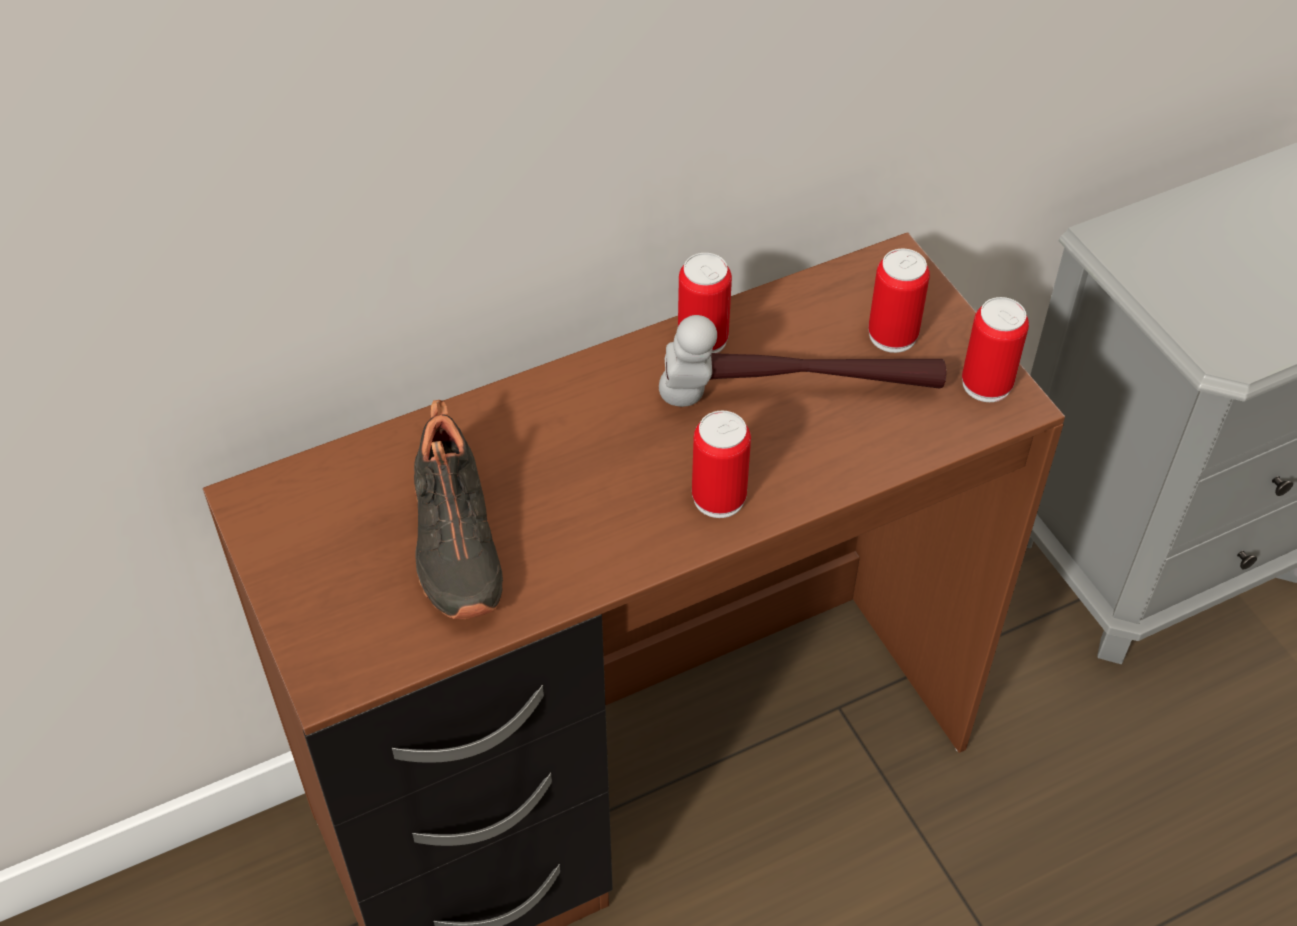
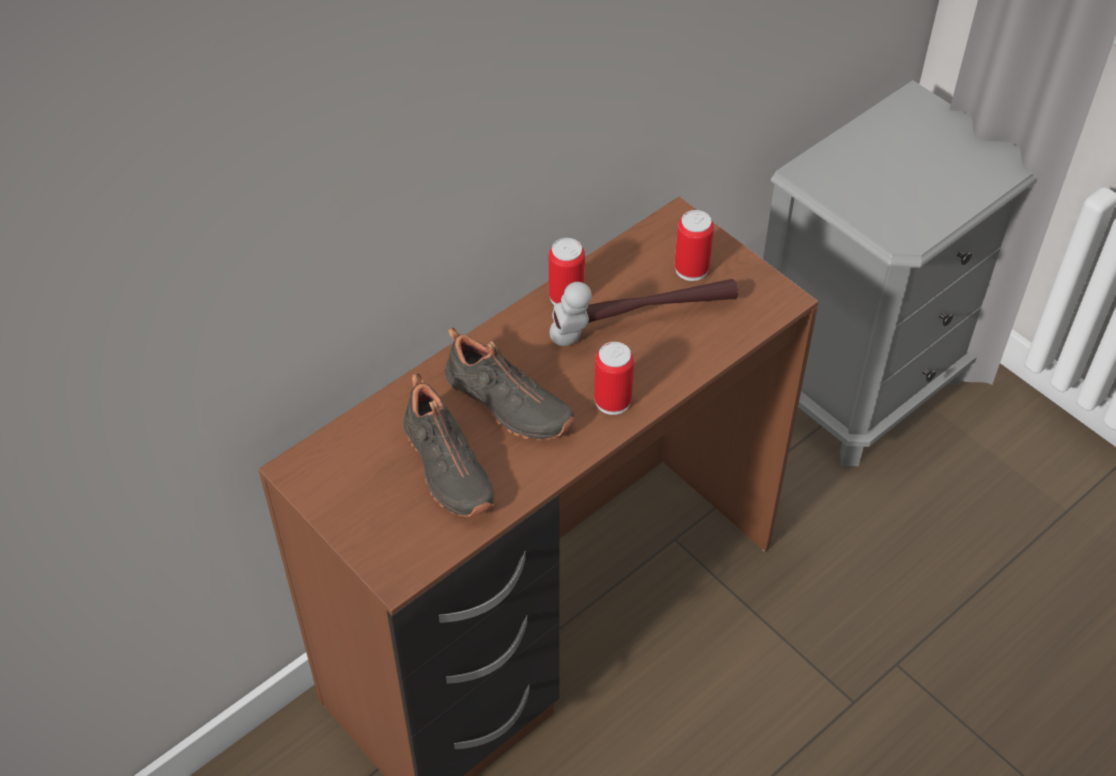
camera: 15 degrees left, 0 degrees up
(567, 472) = (506, 405): none -> black shoe
(986, 384) = (762, 289): can -> none

